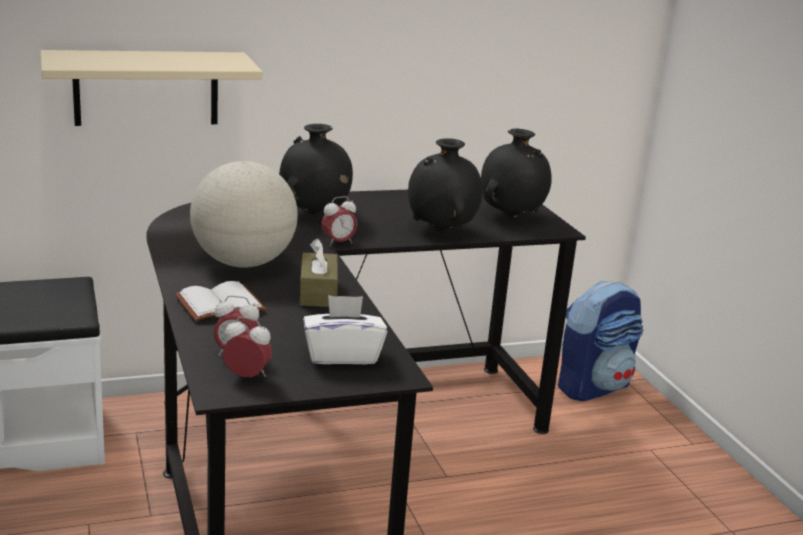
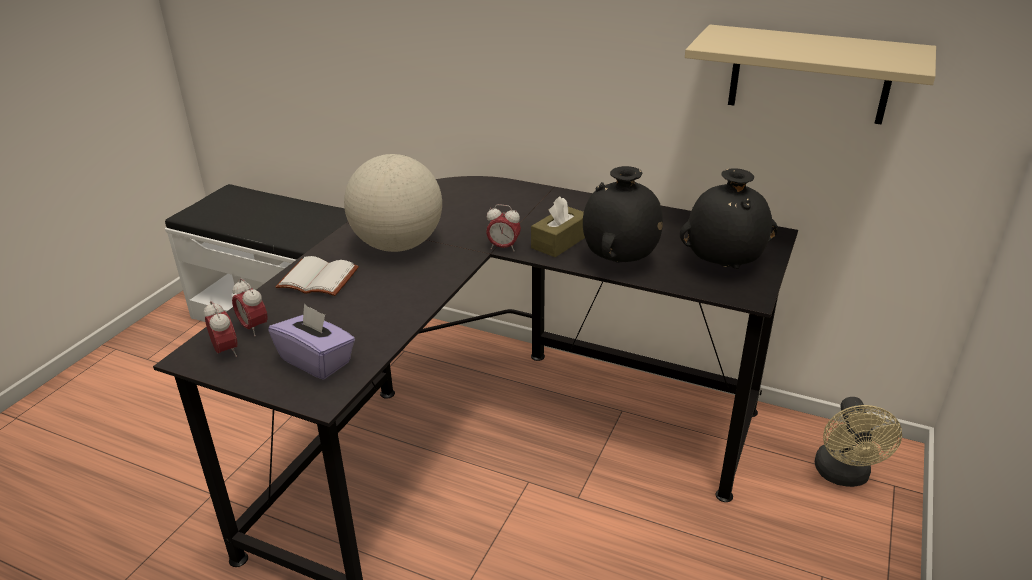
camera: 45 degrees right, 10 degrees up
(146, 88) = (434, 69): beige shelf -> beige shelf (809, 74)
(314, 214) = (533, 212): black vase -> none
(318, 292) = (403, 292): brown tissue box -> brown tissue box (560, 242)
(342, 355) = (317, 361): white tissue box -> purple tissue box
(593, 387) = (844, 476): backpack -> beige fan

